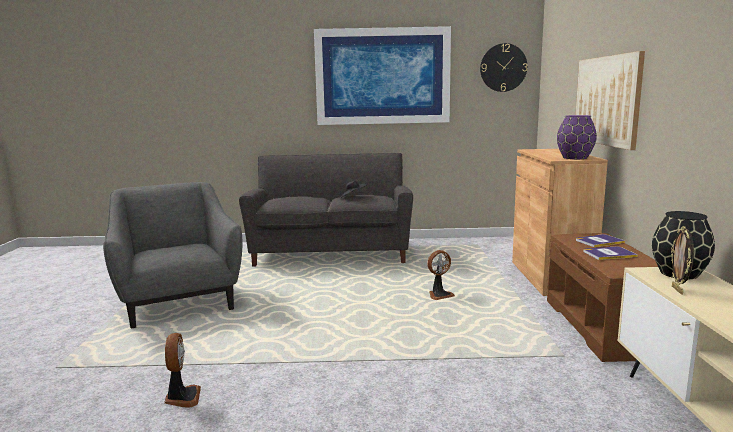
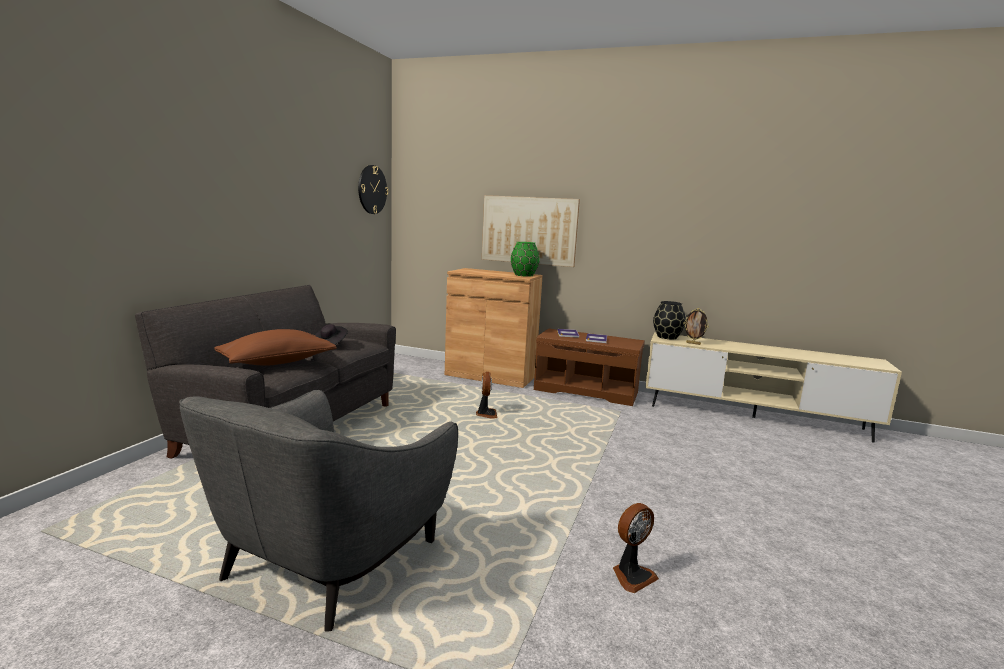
camera: 70 degrees left, 0 degrees up
(178, 302) = (329, 559): grey armchair -> grey armchair turned 60 degrees counterclockwise
(182, 397) = (632, 575): fan -> fan turned 135 degrees clockwise
(298, 198) = (277, 362): none -> brown pillow
(382, 76) = (283, 189): picture -> none
(575, 158) = (524, 275): purple vase -> green vase

